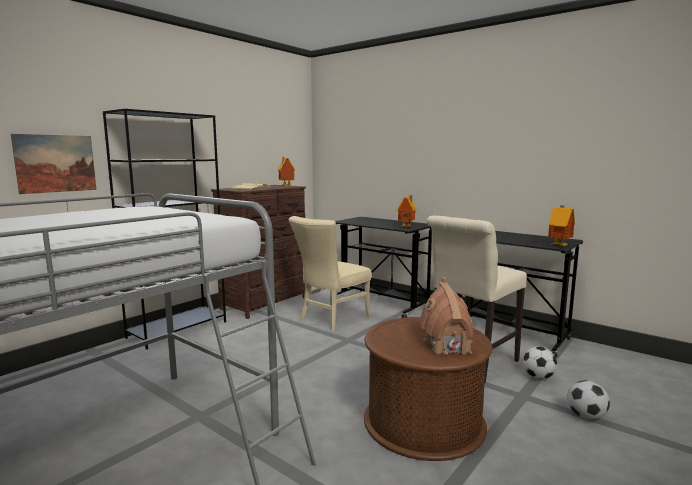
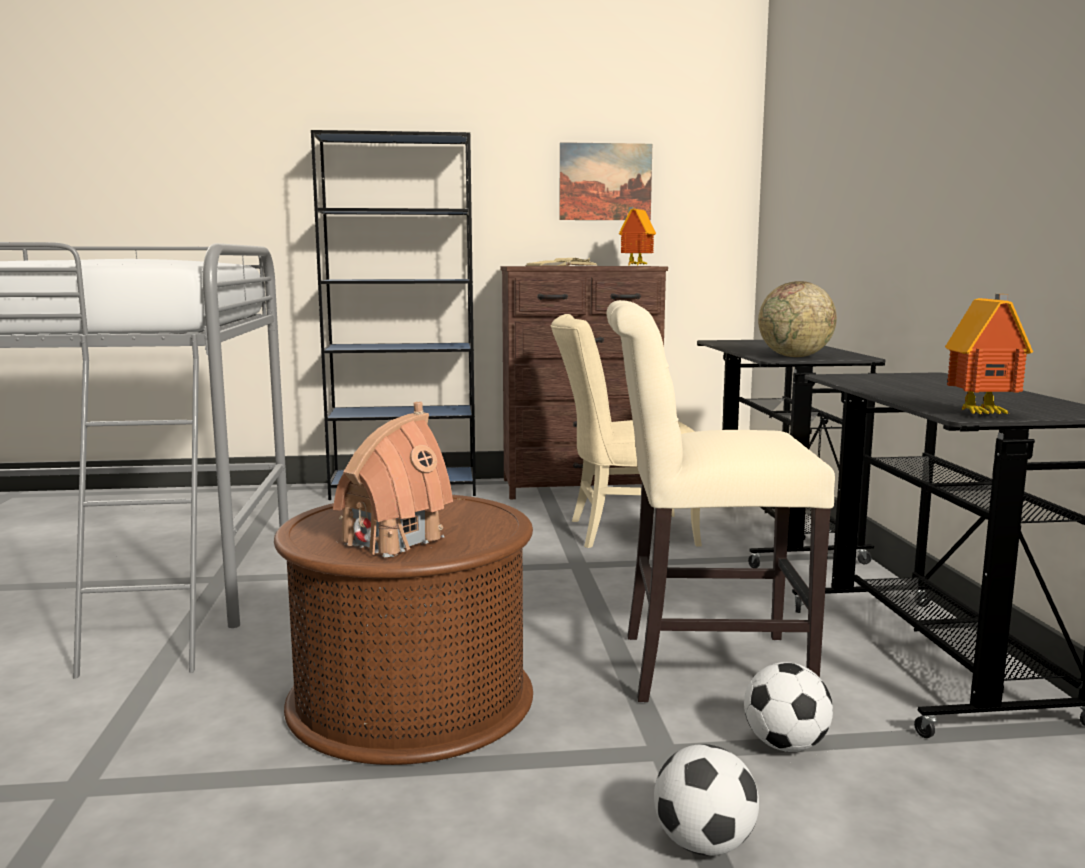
camera: 45 degrees right, 0 degrees up
(56, 163) = (256, 216): picture -> picture (605, 182)
(407, 227) = (795, 356): toy house -> globe

